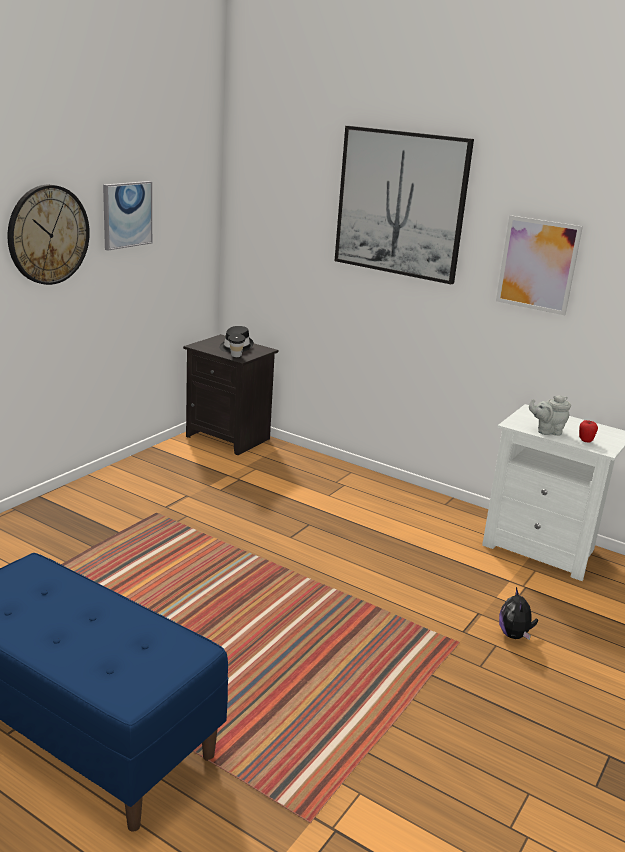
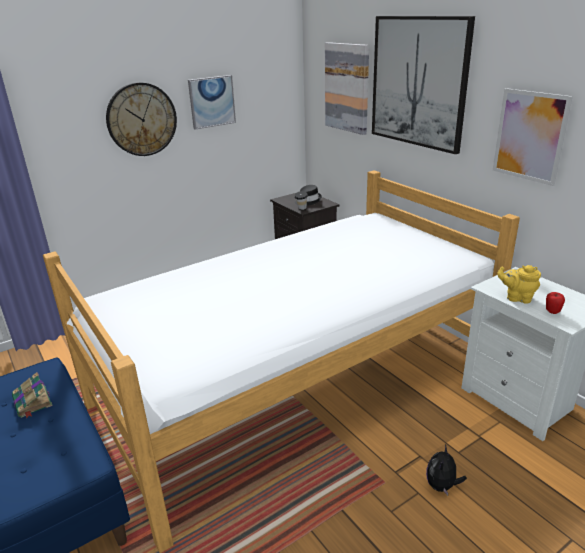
camera: 25 degrees right, 5 degrees up
(52, 603) = (33, 402): none -> book
(296, 205) = (347, 88): none -> picture
(303, 563) = (297, 382): none -> bed
(547, 431) = (517, 298): grey teapot -> yellow teapot

